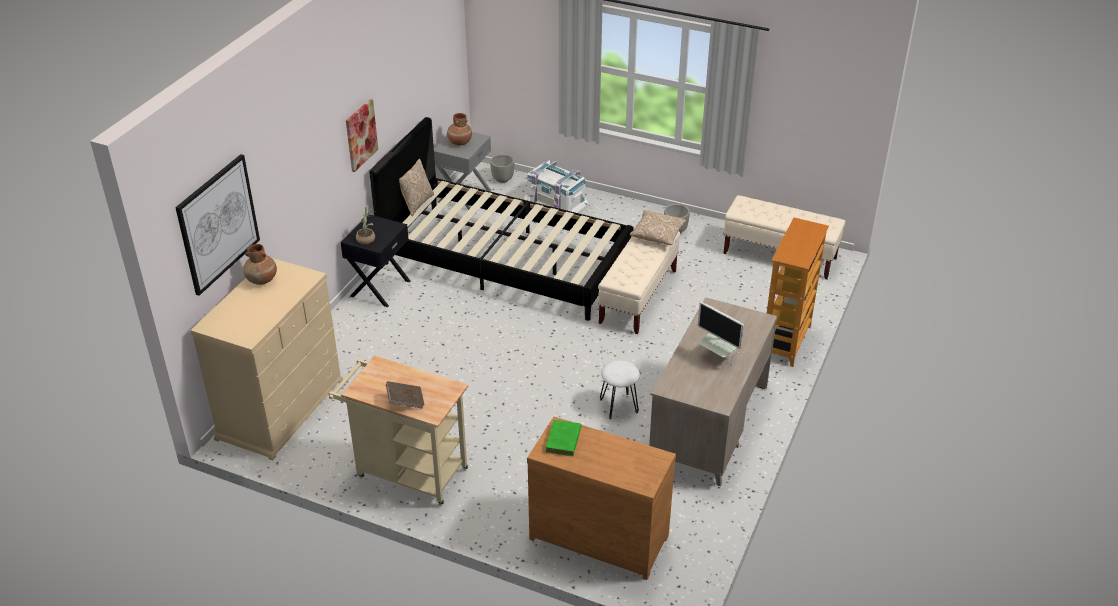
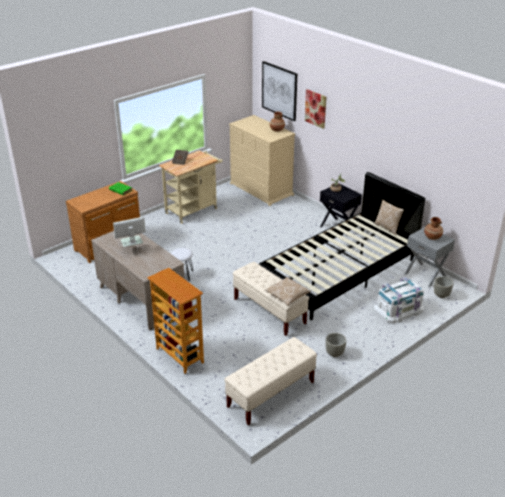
camera: 115 degrees right, 5 degrees down
(361, 135) = (372, 149): picture -> picture (315, 108)

